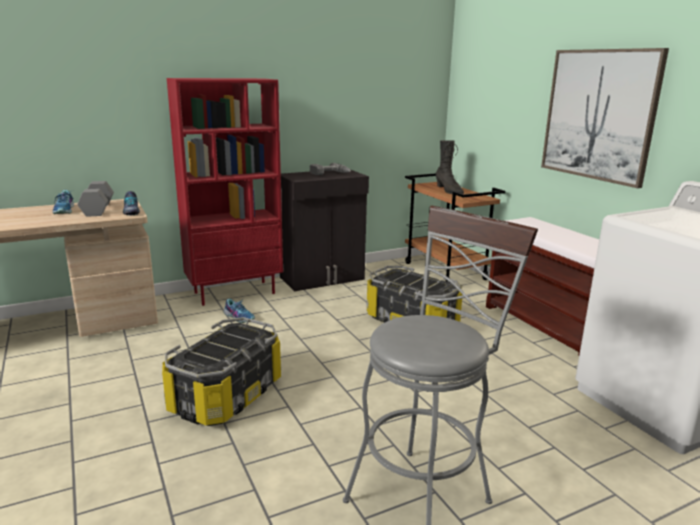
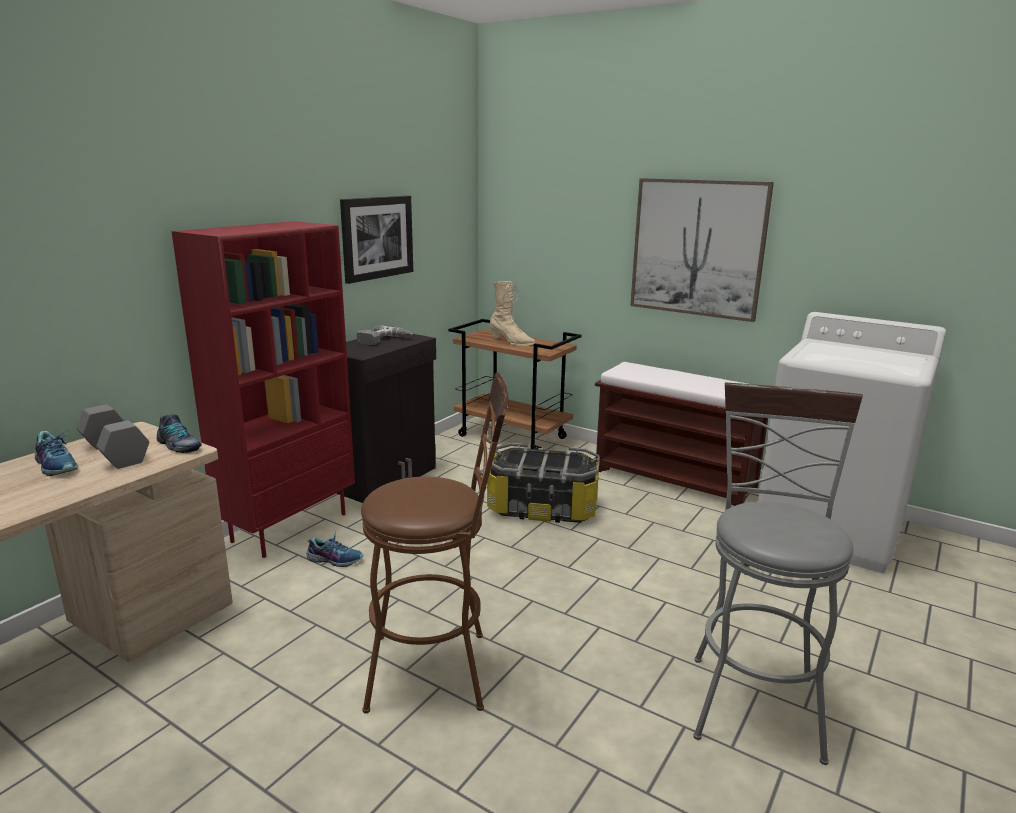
camera: 30 degrees left, 0 degrees up
(227, 396) = (440, 670): storage box -> brown stool
(340, 97) = (377, 237): none -> picture
(448, 191) = (511, 342): black boot -> beige boot

